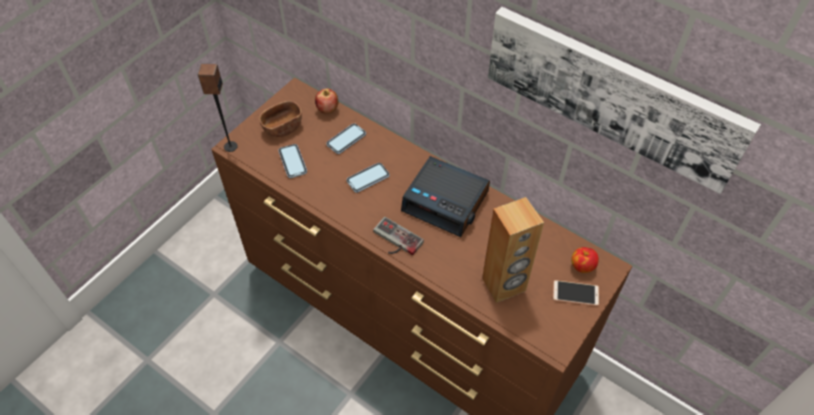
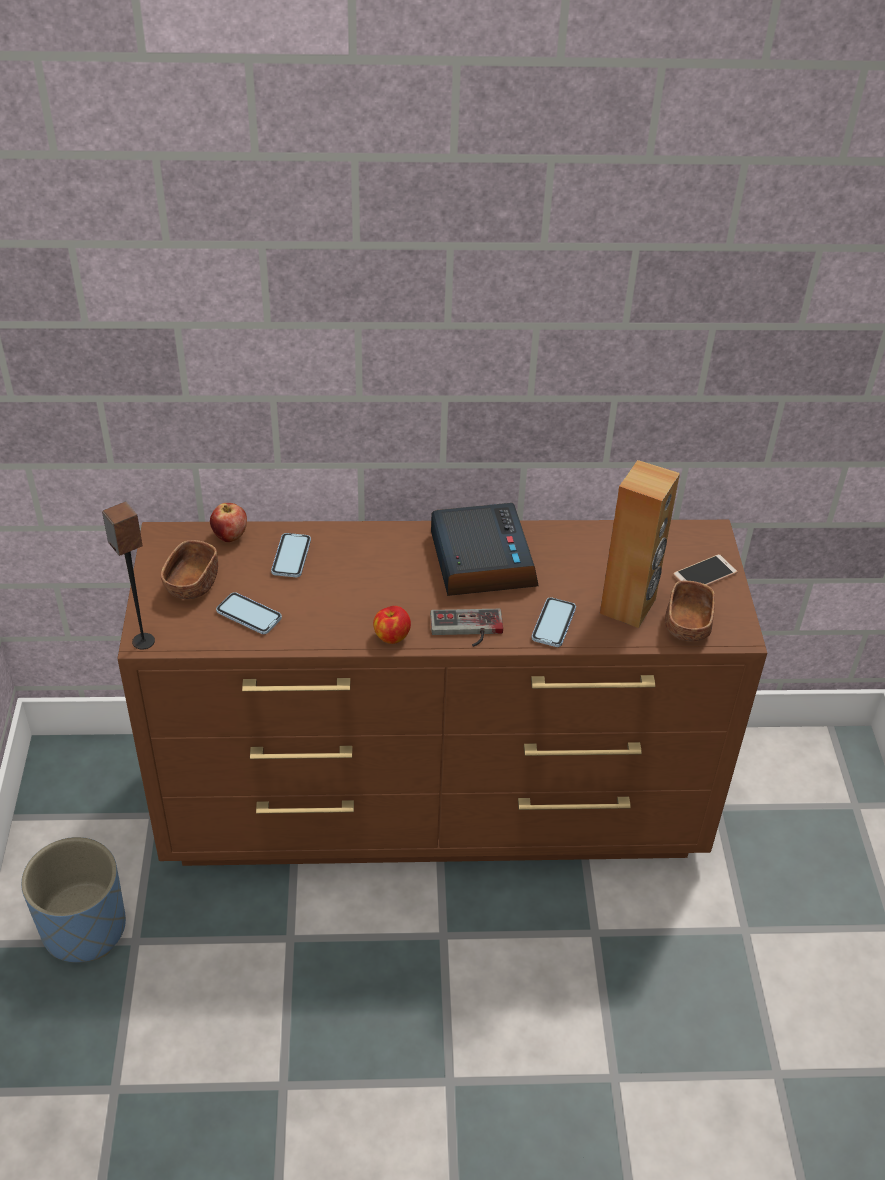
camera: 40 degrees left, 10 degrees down
(198, 272) = (84, 928): none -> blue planter
(368, 178) = (364, 584): phone -> phone (553, 624)
(446, 201) = (481, 560): alarm clock -> alarm clock turned 90 degrees counterclockwise
(528, 320) = (687, 625): none -> brown bowl
(582, 266) = (684, 545): apple -> apple (391, 636)
(612, 94) = (666, 301): picture -> none

